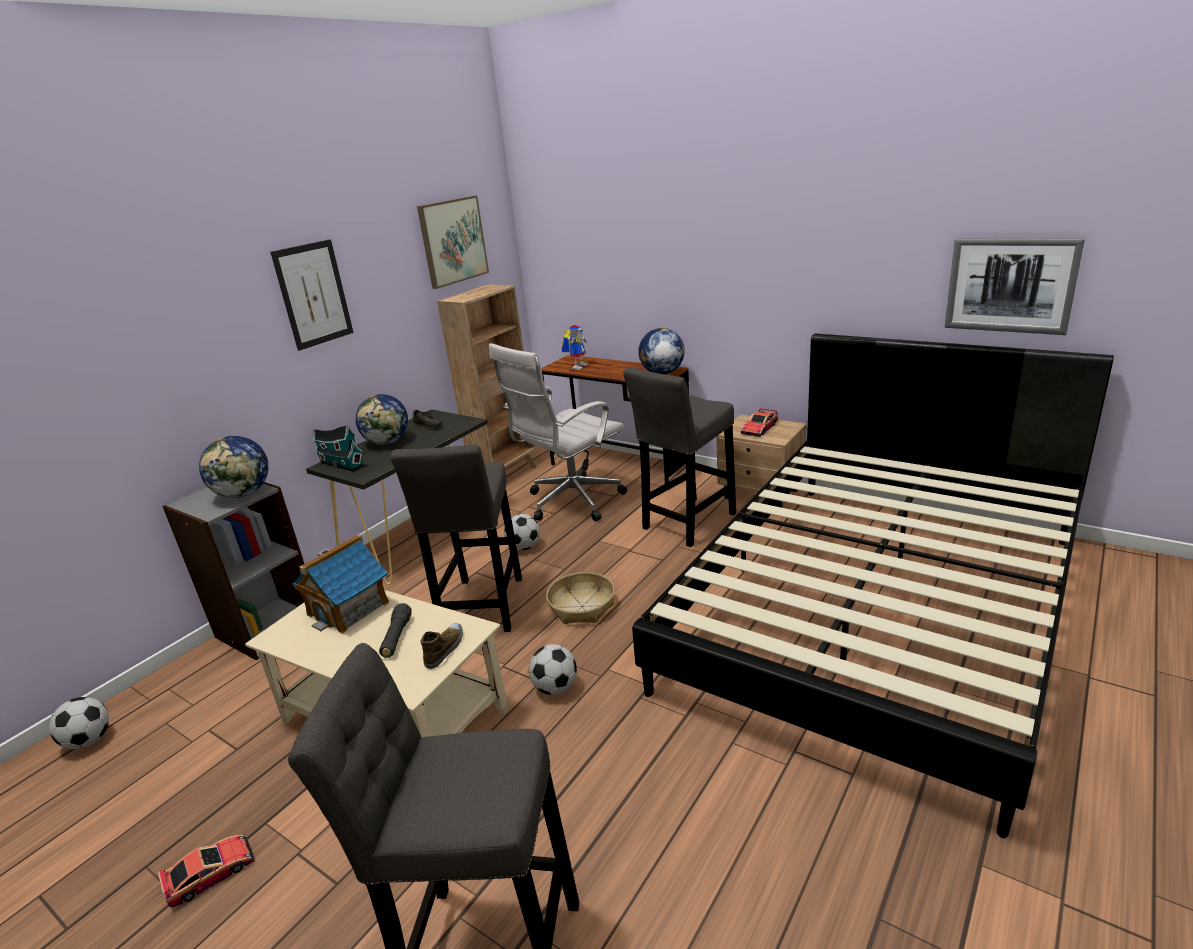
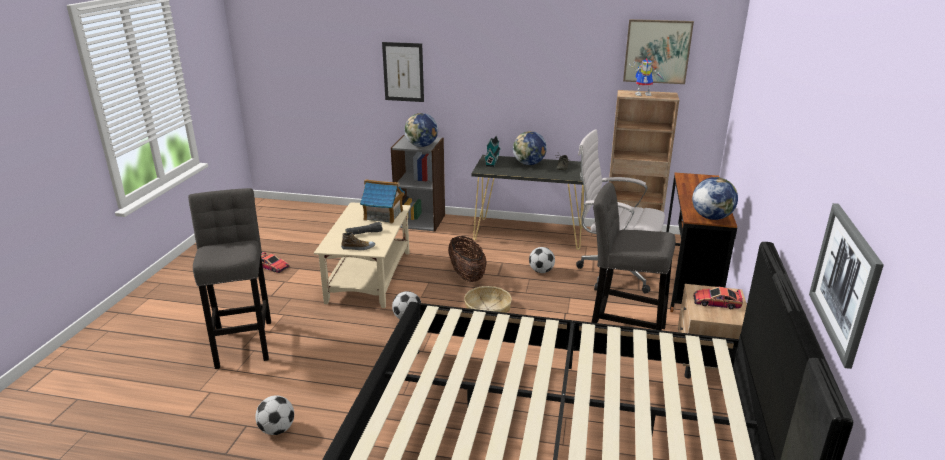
camera: 65 degrees right, 0 degrees up
(88, 741) = (332, 213): football -> football (277, 429)
(313, 294) = (523, 57): picture -> picture (403, 72)
(482, 609) = (467, 275): grey stool -> basket
(578, 366) = (695, 184): toy robot -> toy robot (644, 94)

